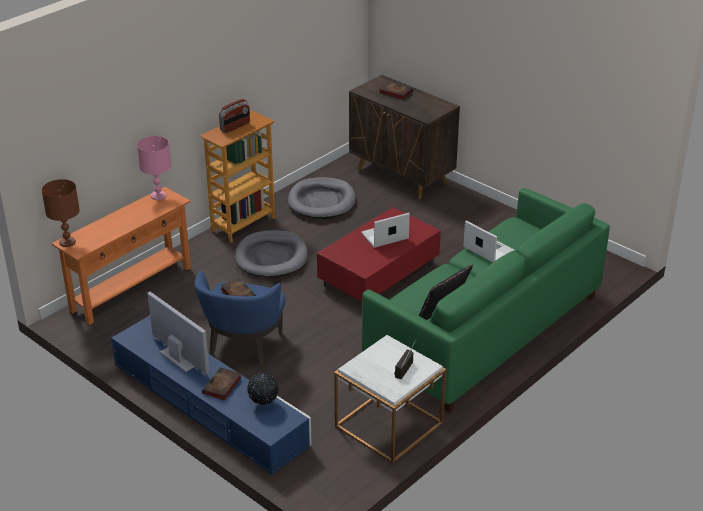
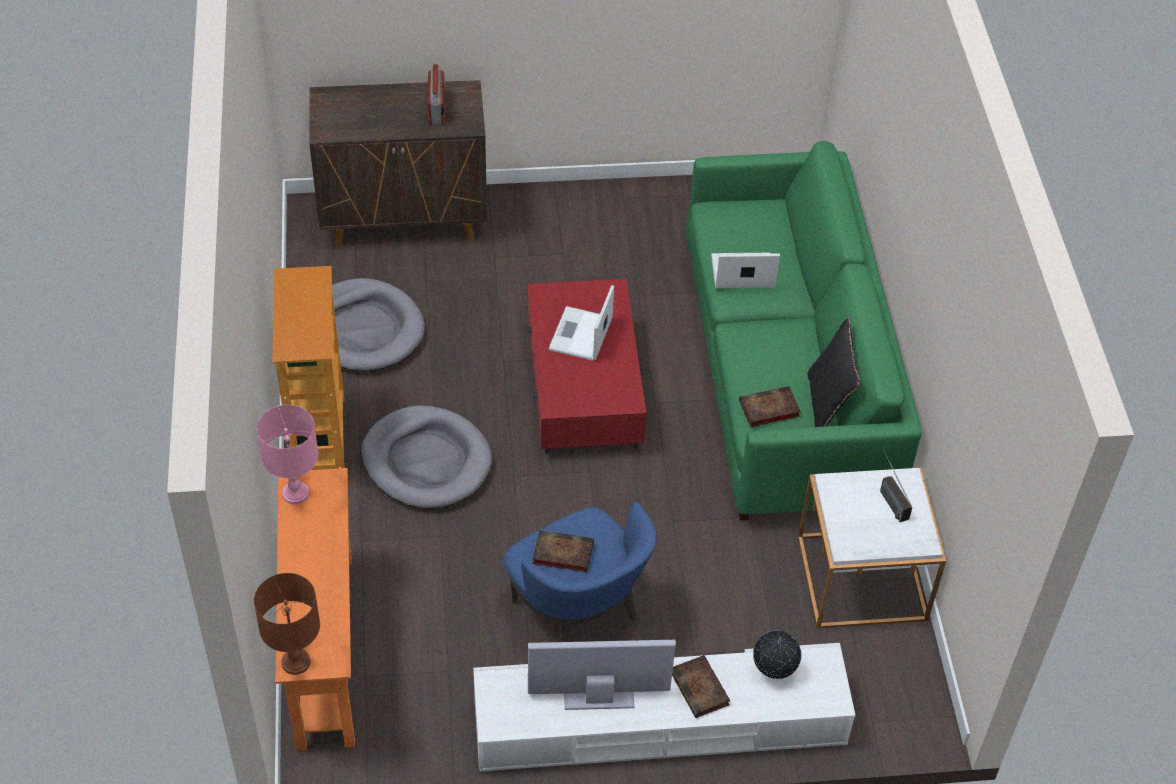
camera: 50 degrees left, 15 degrees up
(209, 405) = (658, 723): blue tv stand -> white tv stand
(235, 127) = (297, 312): radio -> radio (437, 109)
(395, 92) = (372, 109): book -> book (768, 409)

